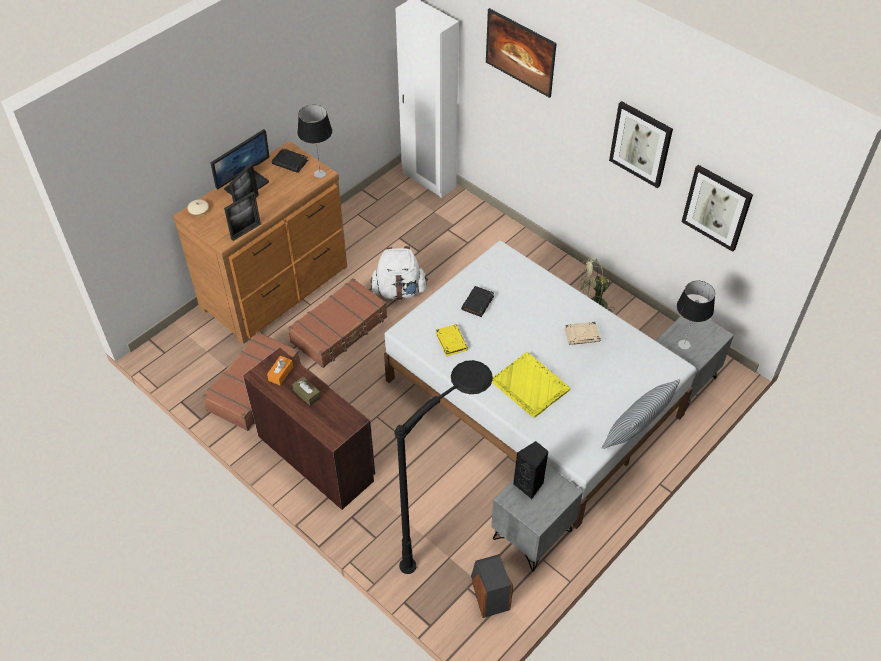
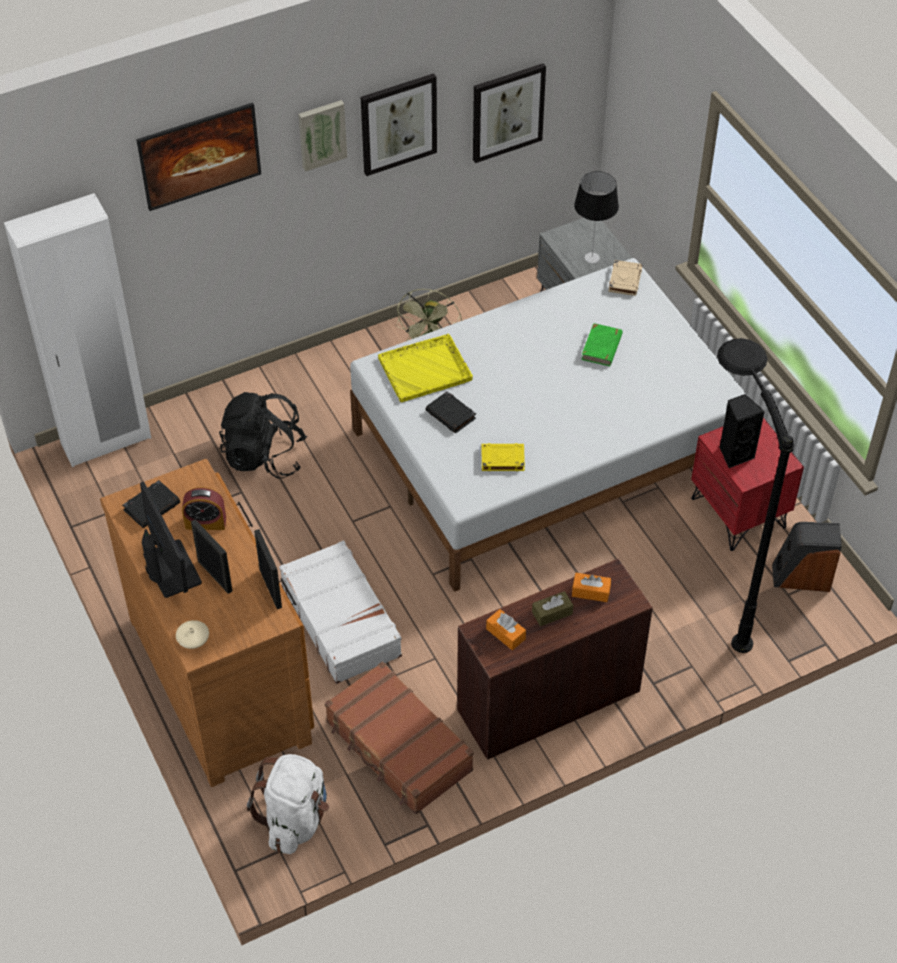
camera: 70 degrees left, 0 degrees up
(286, 188) = (205, 523): none -> alarm clock
(320, 173) = (195, 478): table lamp -> none
(333, 411) = (590, 592): none -> orange tissue box
(340, 330) = (342, 620): brown suitcase -> white suitcase
(399, 291) = (304, 534): white backpack -> white backpack (295, 819)
(452, 252) = (264, 456): none -> black backpack
(530, 386) = (603, 405): yellow tray -> yellow tray (426, 369)
(532, 535) = (739, 513): grey nightstand -> red nightstand
(582, 335) = (547, 335): beige book -> beige book (624, 280)
(588, 370) = (602, 347): none -> green book
(592, 105) = (321, 134): none -> picture
(635, 433) = (705, 338): pillow -> none

